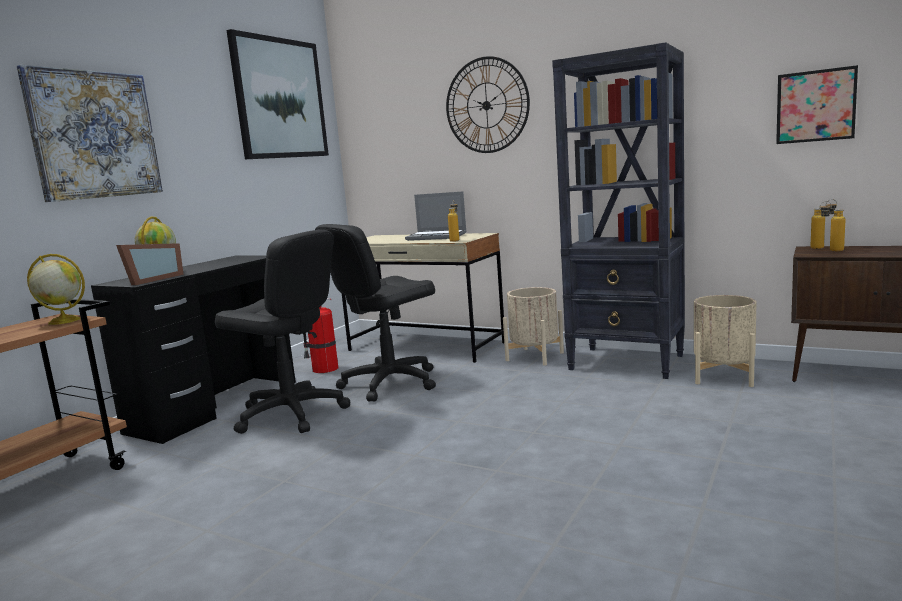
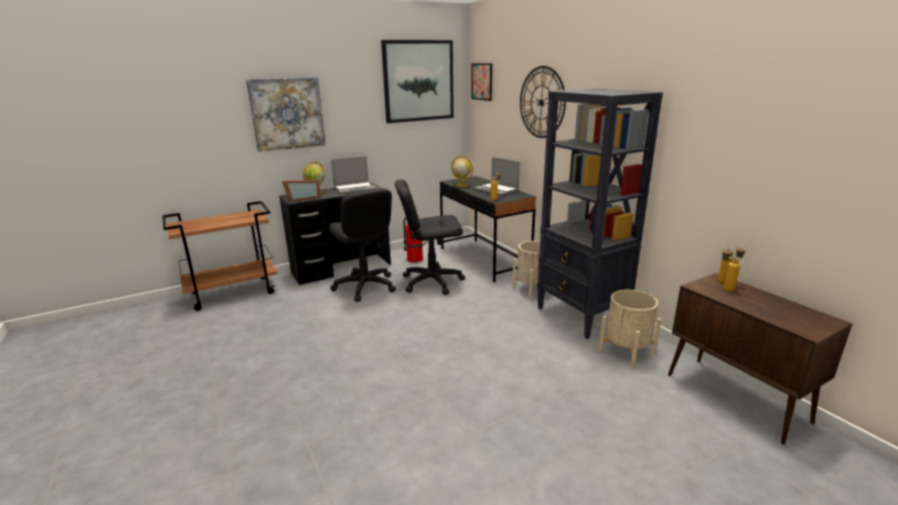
camera: 30 degrees right, 10 degrees up
(63, 321) = (252, 217): globe -> globe (461, 185)
(224, 261) = (355, 189): none -> laptop
(426, 347) = (484, 259): beige desk -> black desk
(815, 106) = (752, 162): picture -> picture (482, 81)

